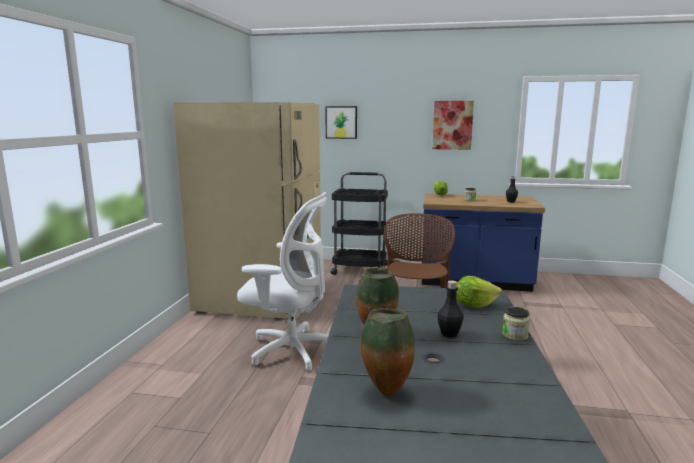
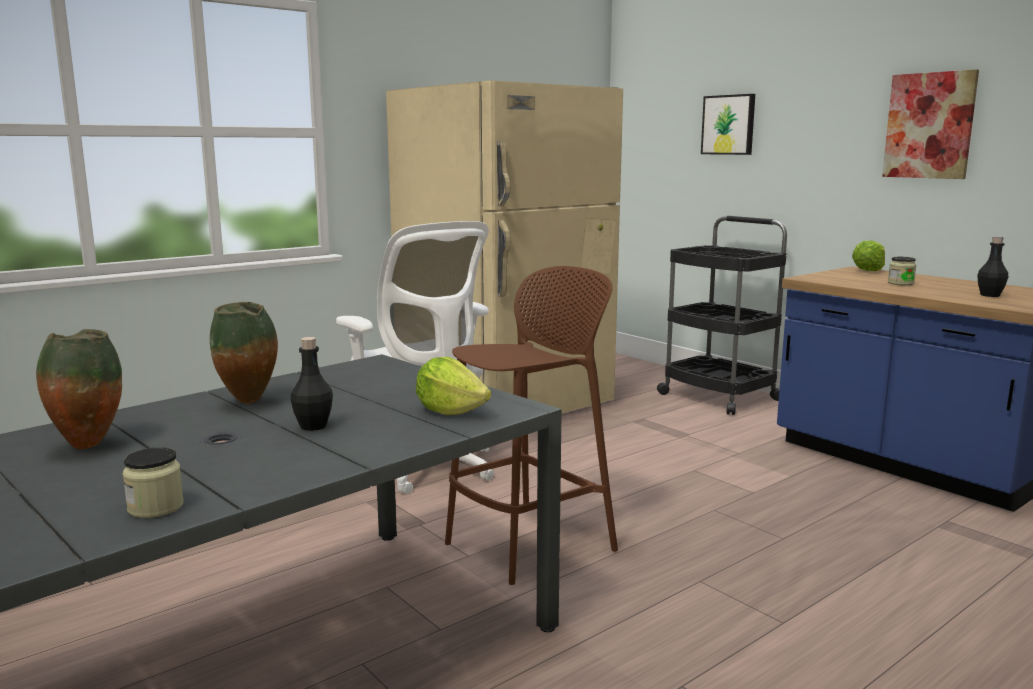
camera: 40 degrees right, 0 degrees up
(515, 335) = (379, 452): jar -> jar (156, 507)

